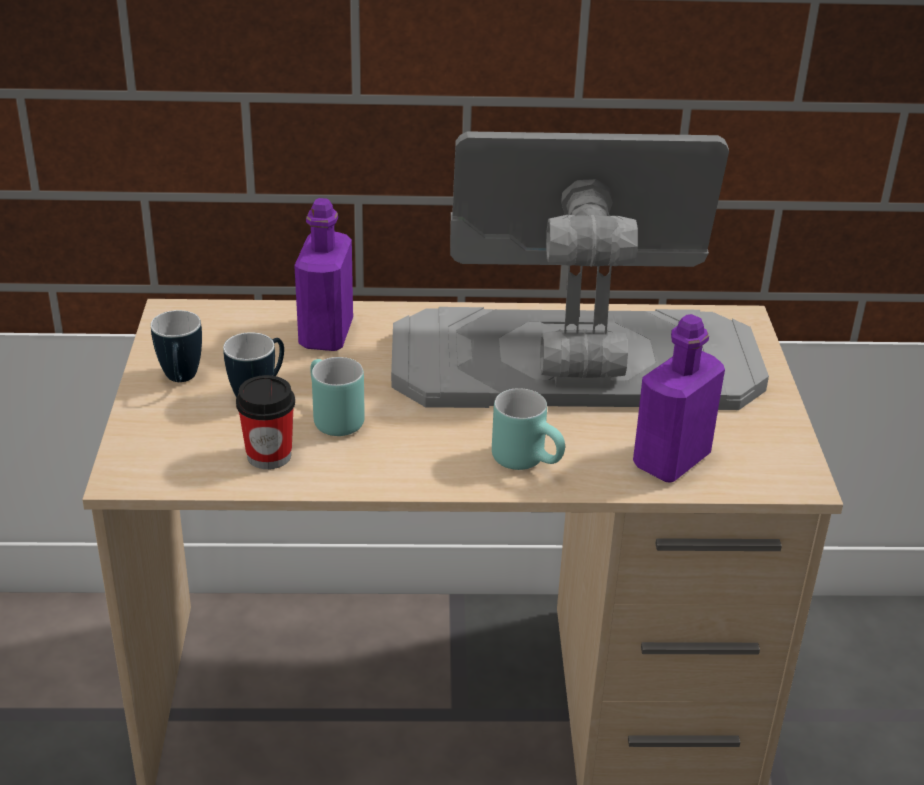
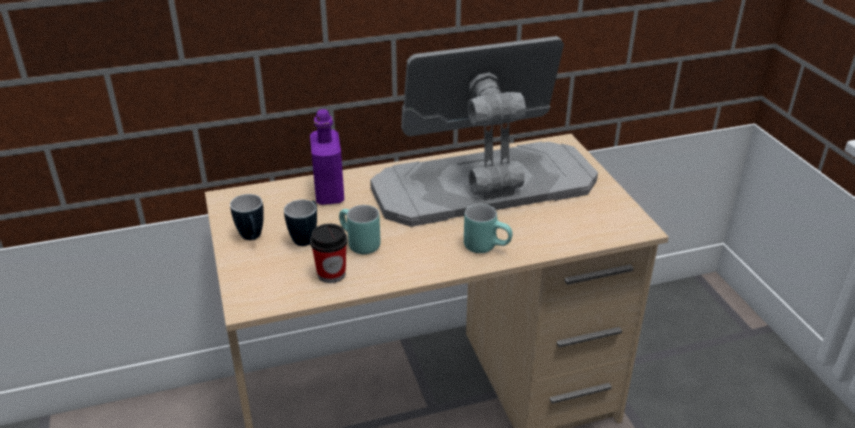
camera: 15 degrees left, 0 degrees up
(671, 460) = (566, 230): purple bottle -> none

